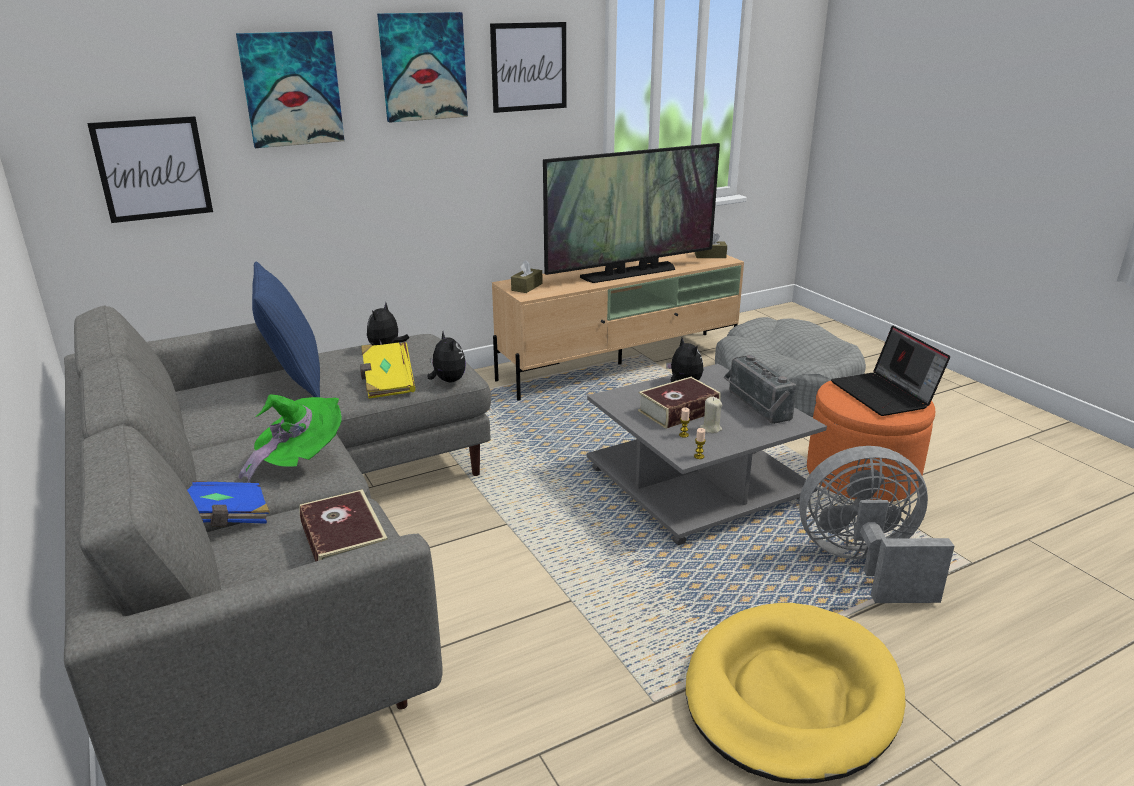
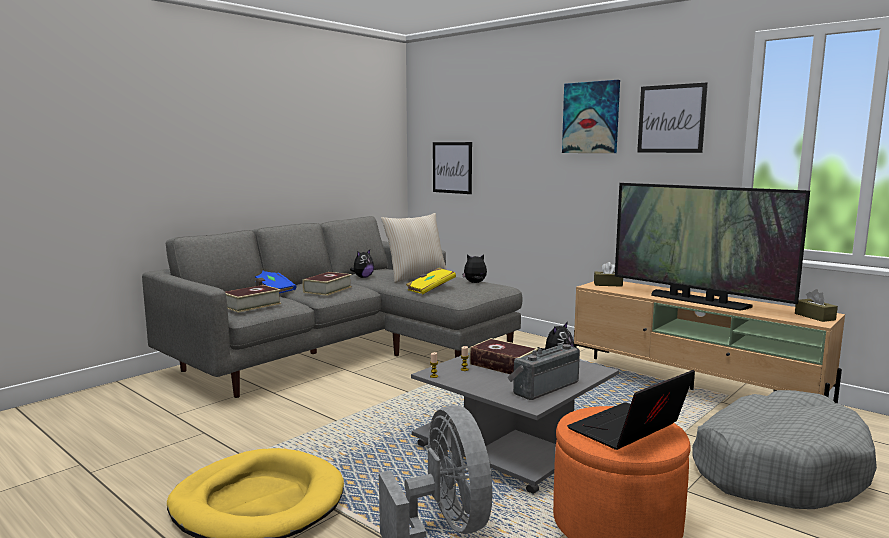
camera: 70 degrees right, 15 degrees down
(291, 89) = (515, 129): picture -> none
(294, 379) = (416, 277): blue pillow -> beige pillow
(299, 460) = (327, 289): green hat -> book
(447, 381) = (446, 298): plush toy -> plush toy (363, 277)
(710, 429) = (483, 376): beige candle -> none

